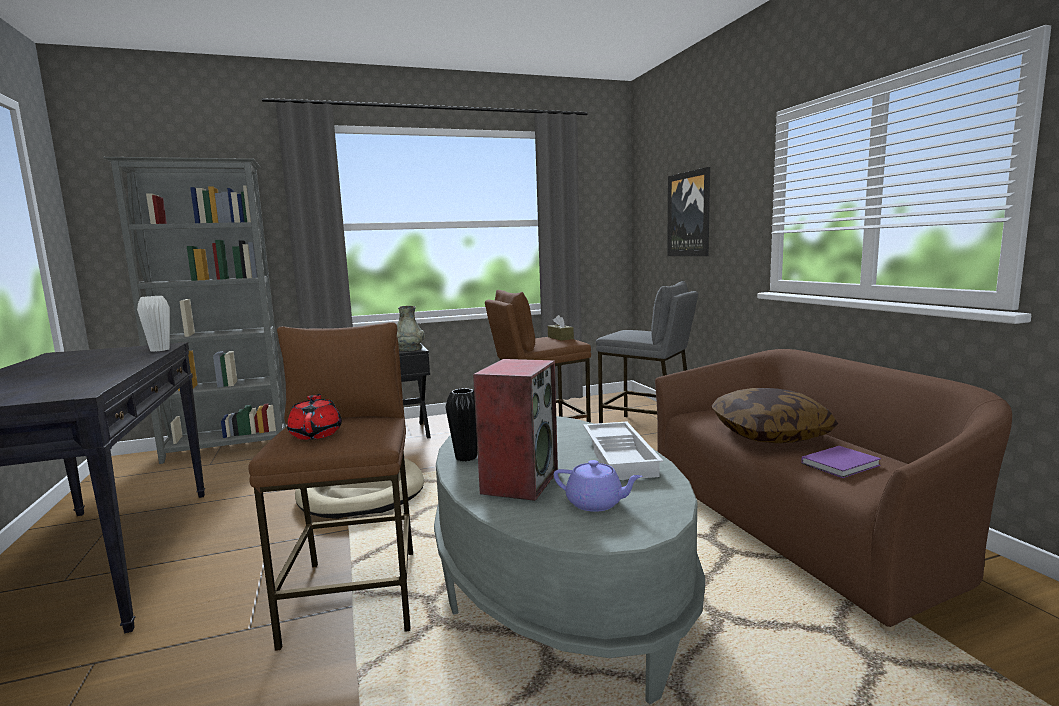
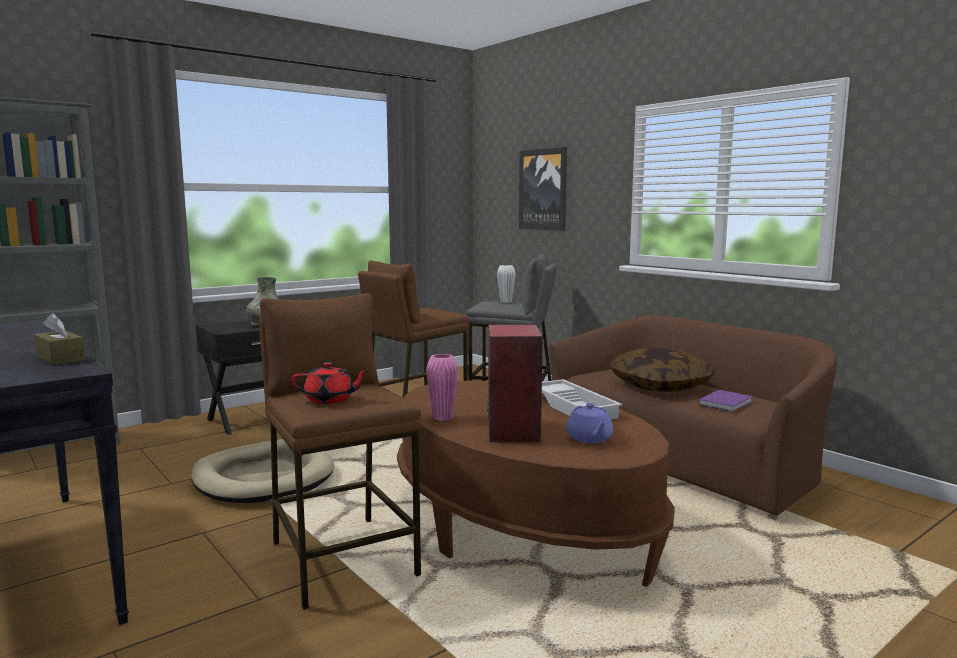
camera: 20 degrees left, 0 degrees up
(159, 350) = (41, 328): white vase -> white vase (506, 302)
(316, 434) = (330, 399): red teapot -> red teapot turned 120 degrees clockwise
(466, 457) = (442, 417): black vase -> pink vase
(556, 586) = (521, 527): grey coffee table -> brown coffee table
(560, 338) = (434, 310): brown tissue box -> brown tissue box (60, 358)
(596, 503) = (589, 439): purple teapot -> purple teapot turned 75 degrees clockwise

